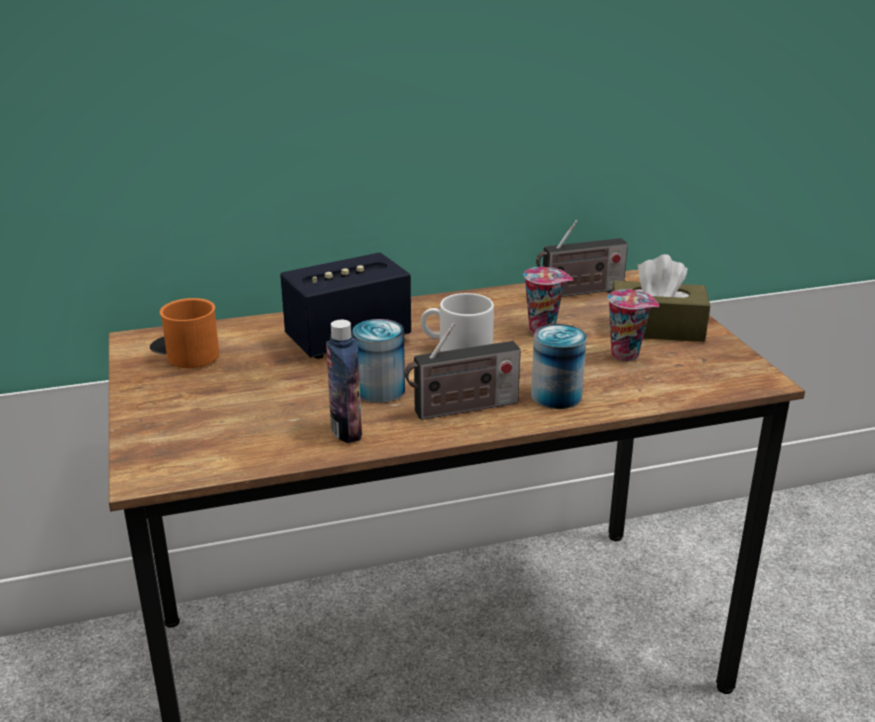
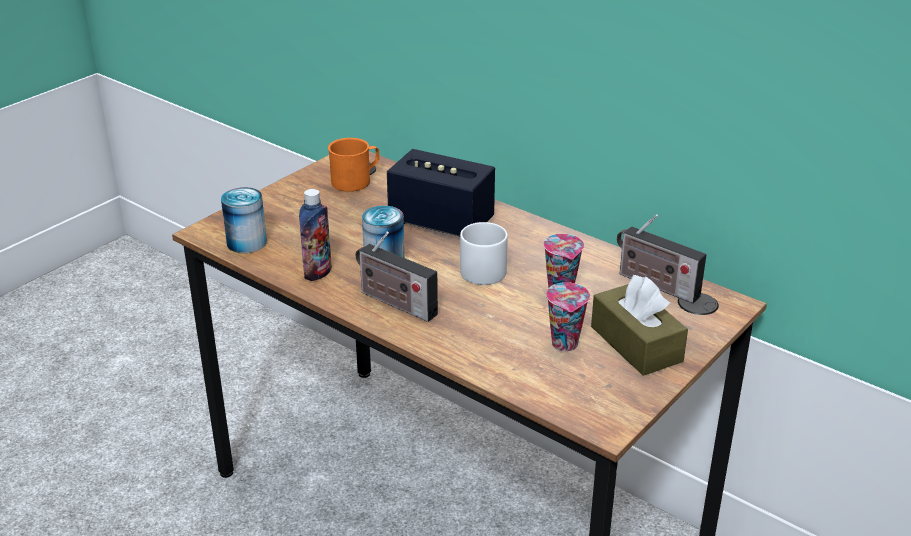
camera: 55 degrees right, 5 degrees up
(556, 396) = (458, 334): can -> can (246, 242)

